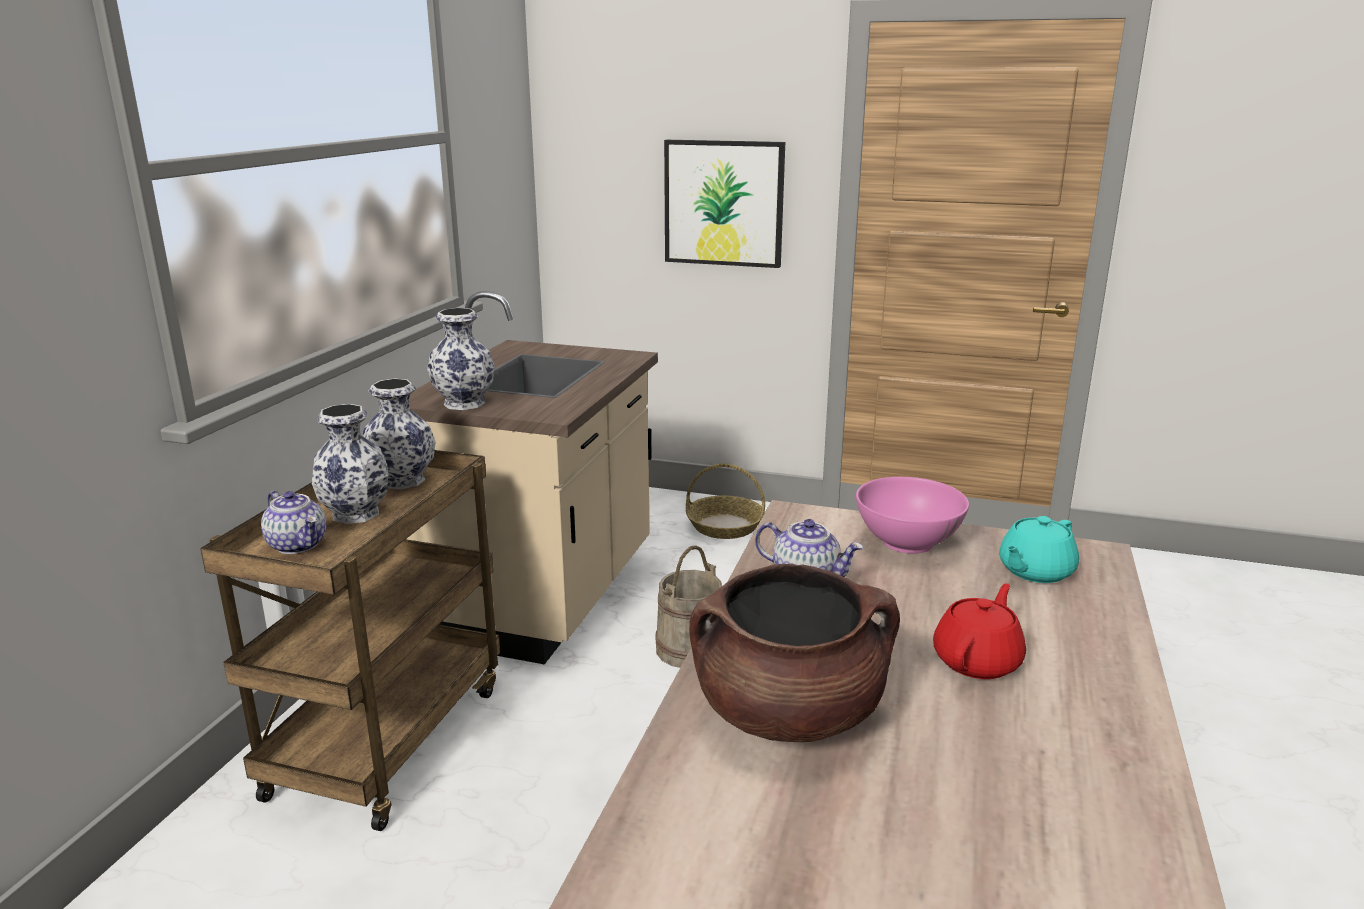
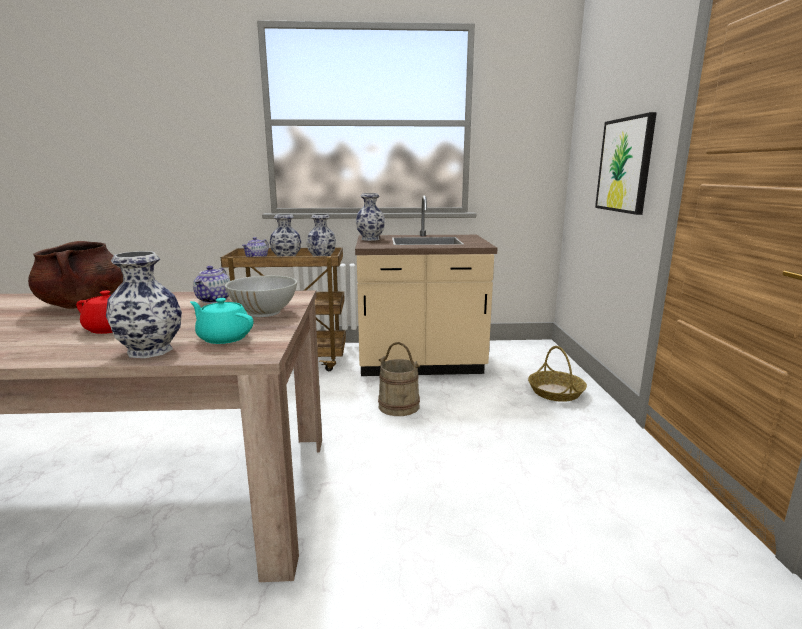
camera: 70 degrees right, 5 degrees down
(906, 542) = (264, 312): pink bowl -> white bowl
(1089, 621) = (149, 350): none -> vase

